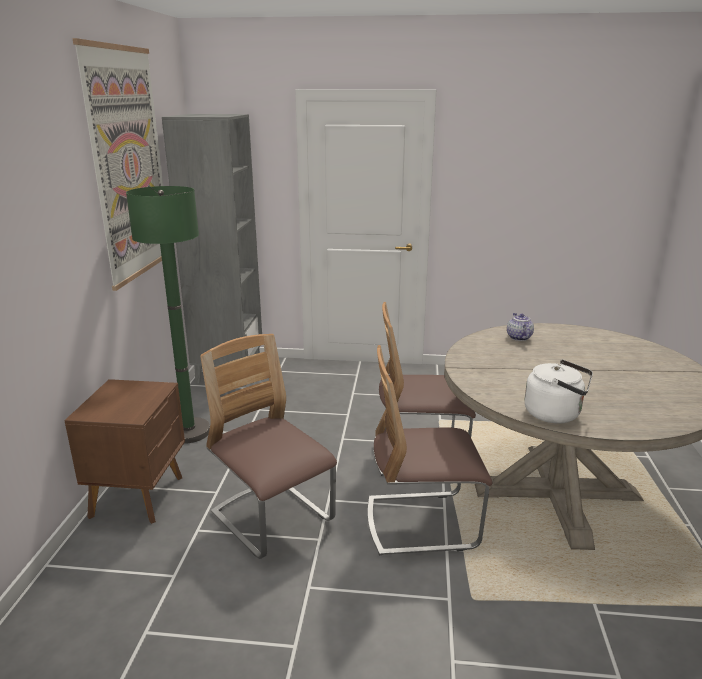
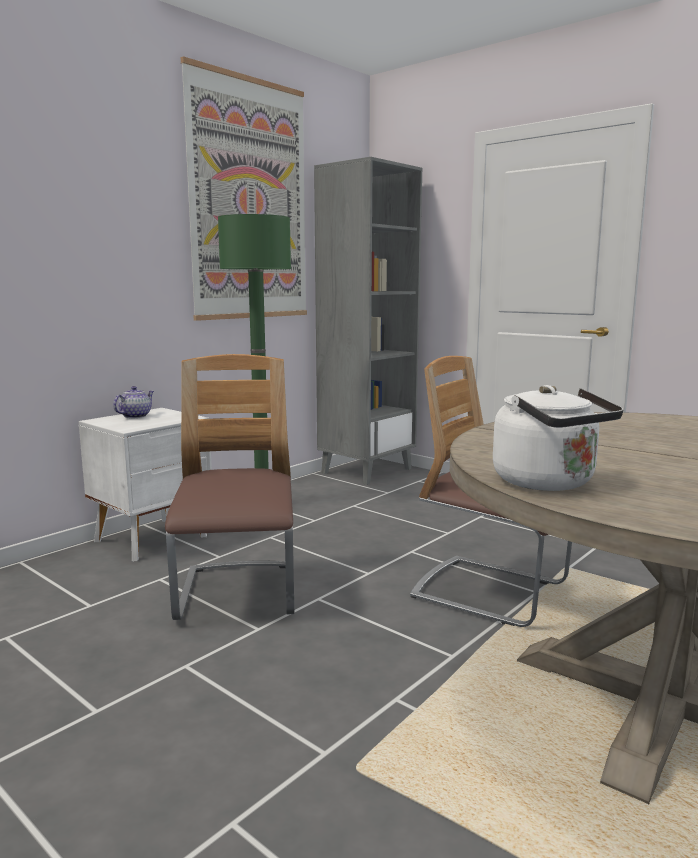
camera: 35 degrees right, 10 degrees down
(139, 496) = (153, 539): brown nightstand -> white nightstand
(421, 523) = (399, 659): chair -> none
(518, 337) = (653, 423): teapot -> teapot (135, 416)

